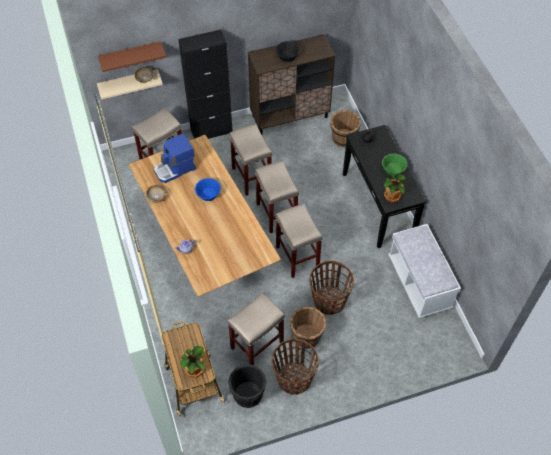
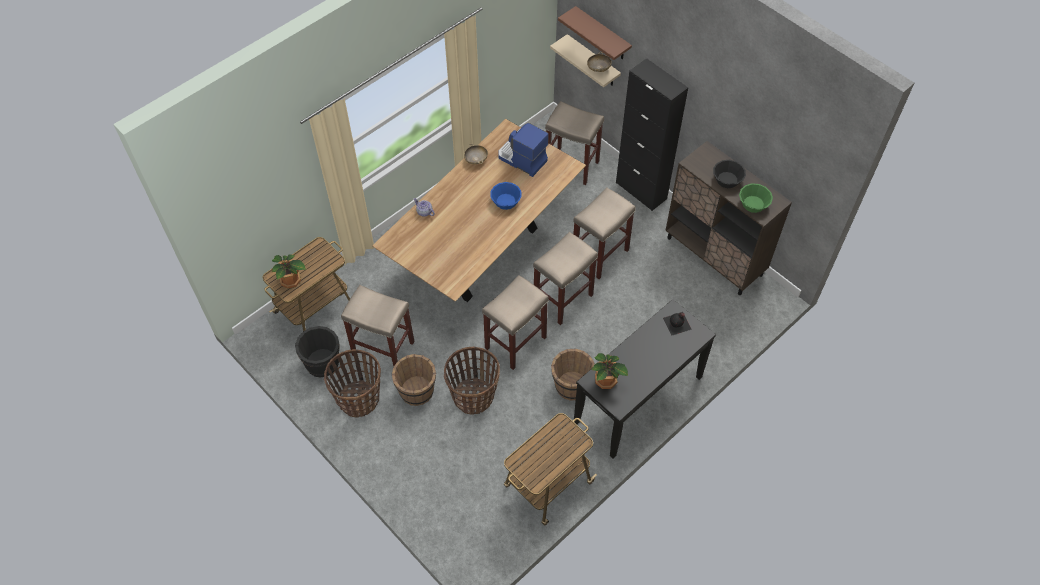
camera: 65 degrees right, 0 degrees up
(343, 138) = (717, 325): brown bucket -> brown bucket (571, 385)
(393, 169) = (649, 367): green bowl -> green bowl (753, 204)
(419, 283) = (547, 485): white bench -> cart

